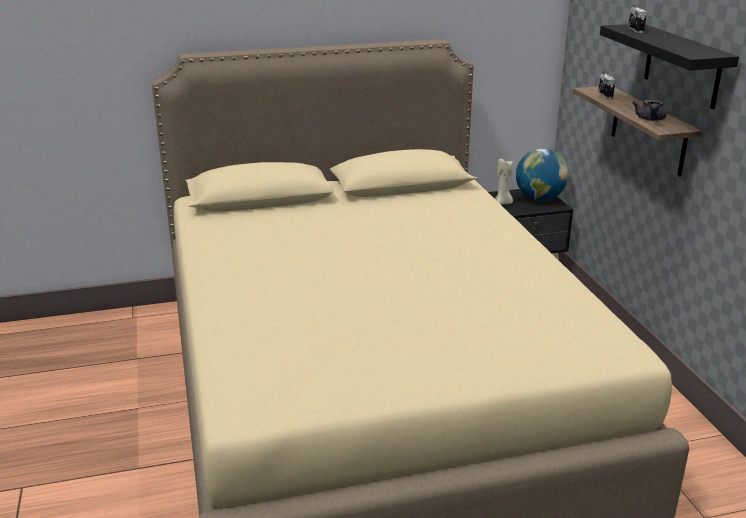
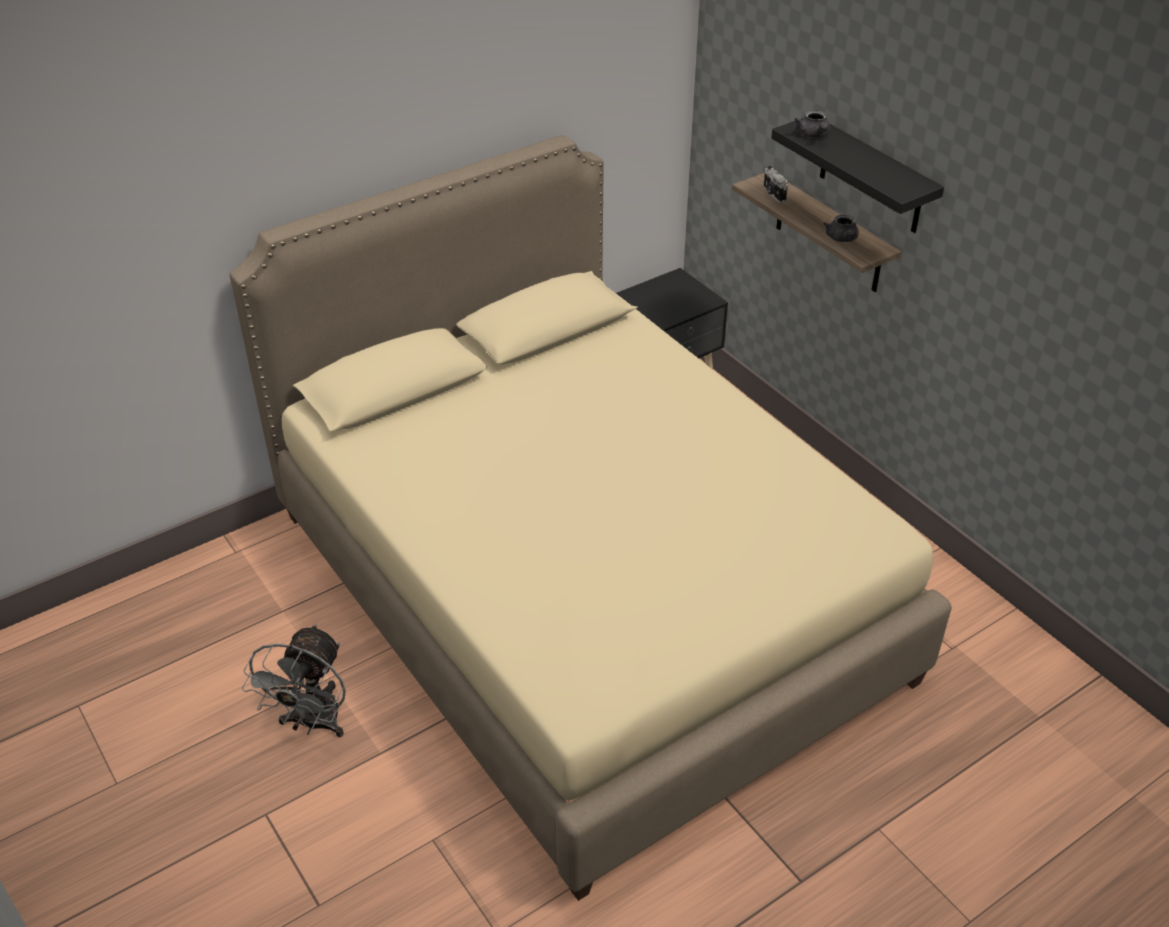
camera: 20 degrees left, 15 degrees up
(103, 435) = (313, 724): none -> grey fan
(503, 203) = (646, 308): beige candle -> none
(539, 198) = (684, 291): globe -> none
(634, 29) = (814, 135): camera -> grey teapot

